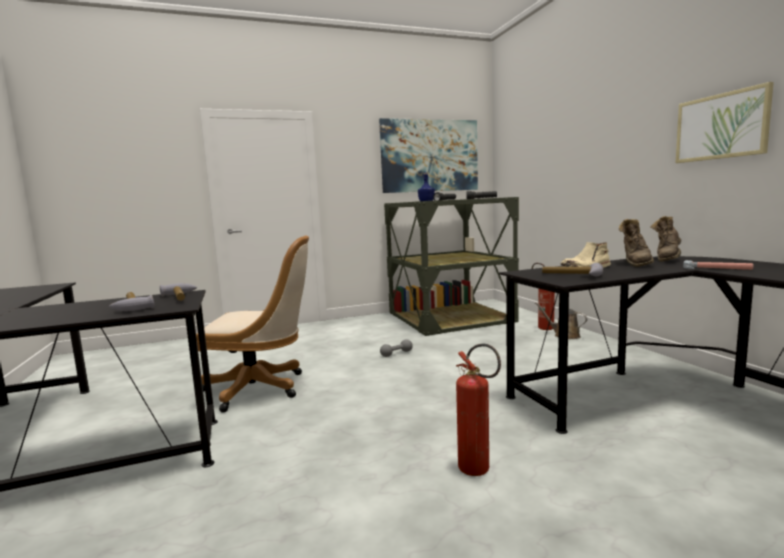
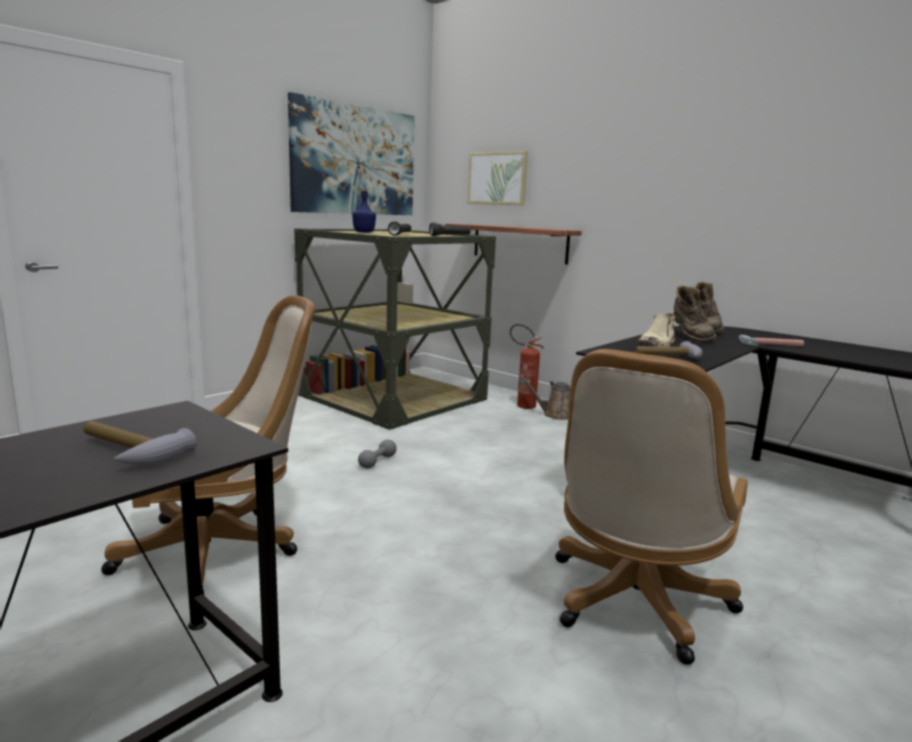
camera: 30 degrees left, 5 degrees up
(181, 298) = (187, 423): hammer -> none
(479, 472) = (634, 606): fire extinguisher -> office chair
(547, 201) = (519, 243): none -> shelf
(721, 126) = (752, 187): picture -> picture (497, 178)

